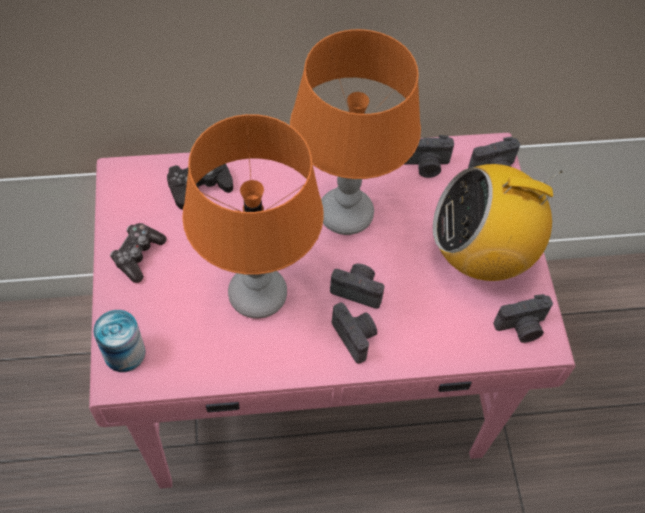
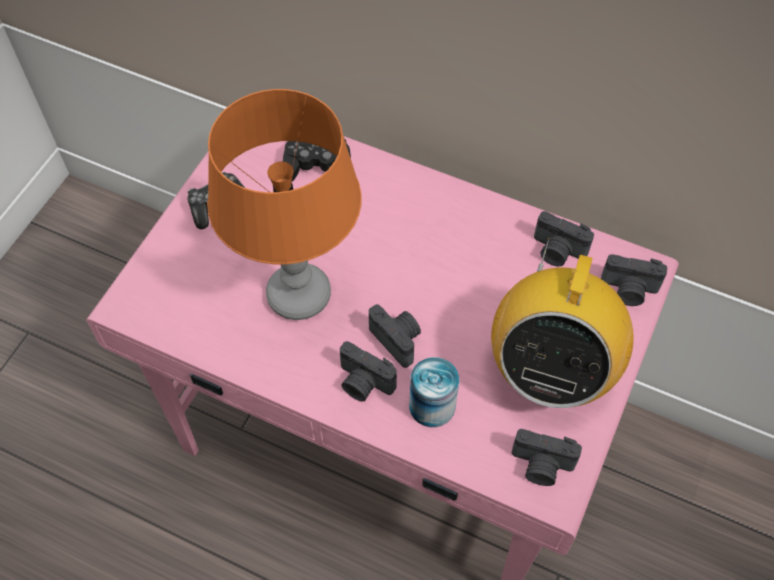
camera: 35 degrees right, 0 degrees up
(124, 353) = (145, 286): can -> can (432, 406)
(346, 215) = (438, 261): orange table lamp -> none
(355, 336) = (363, 383): camera -> camera turned 120 degrees clockwise
(480, 255) = (550, 369): radio -> radio turned 105 degrees counterclockwise

